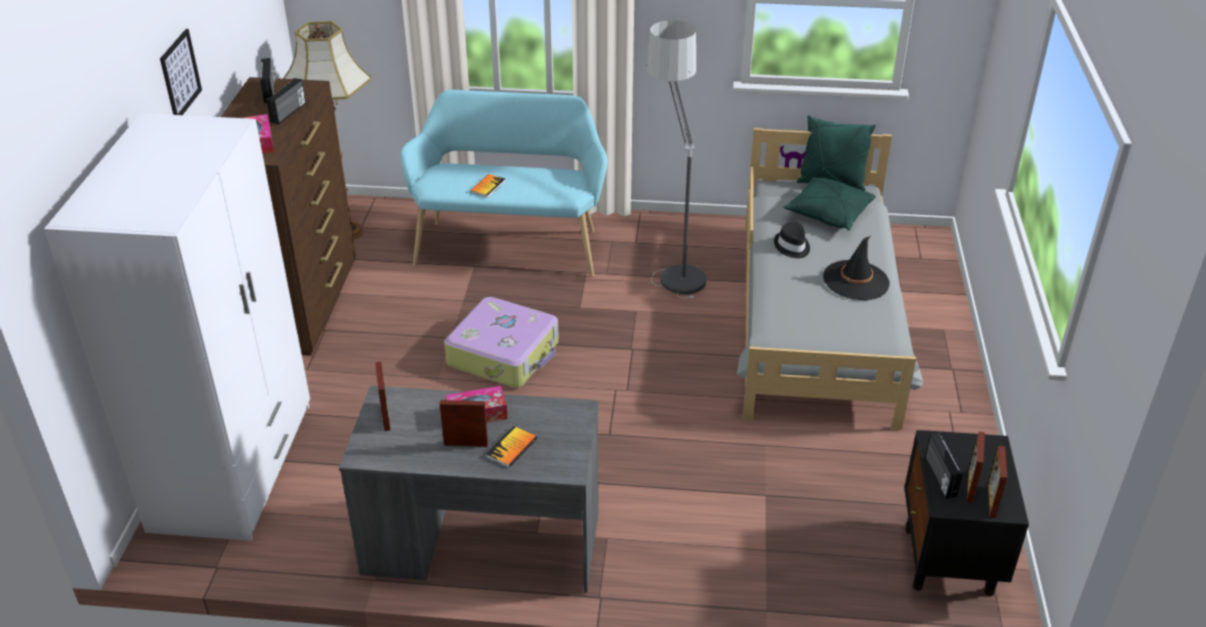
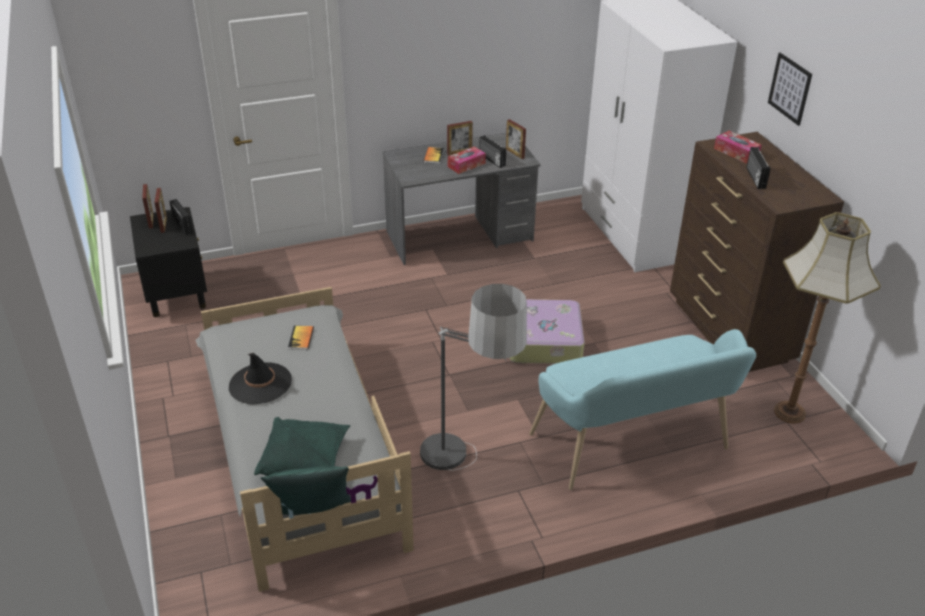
camera: 155 degrees right, 0 degrees up
(270, 92) = (801, 191): radio -> radio (491, 160)
(488, 187) = (643, 357): book -> book (301, 338)
(792, 246) = (330, 405): black hat -> none

